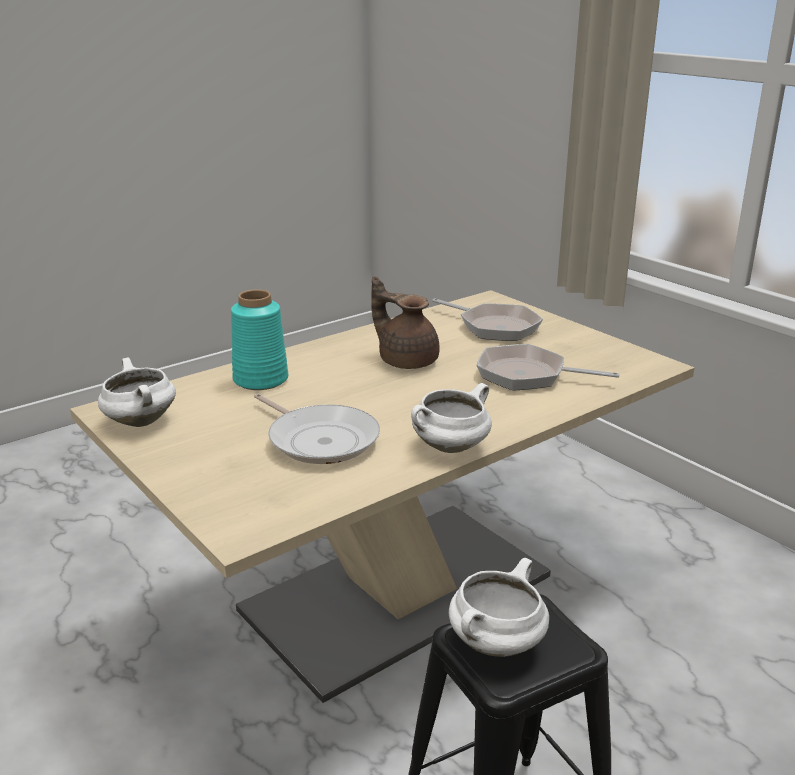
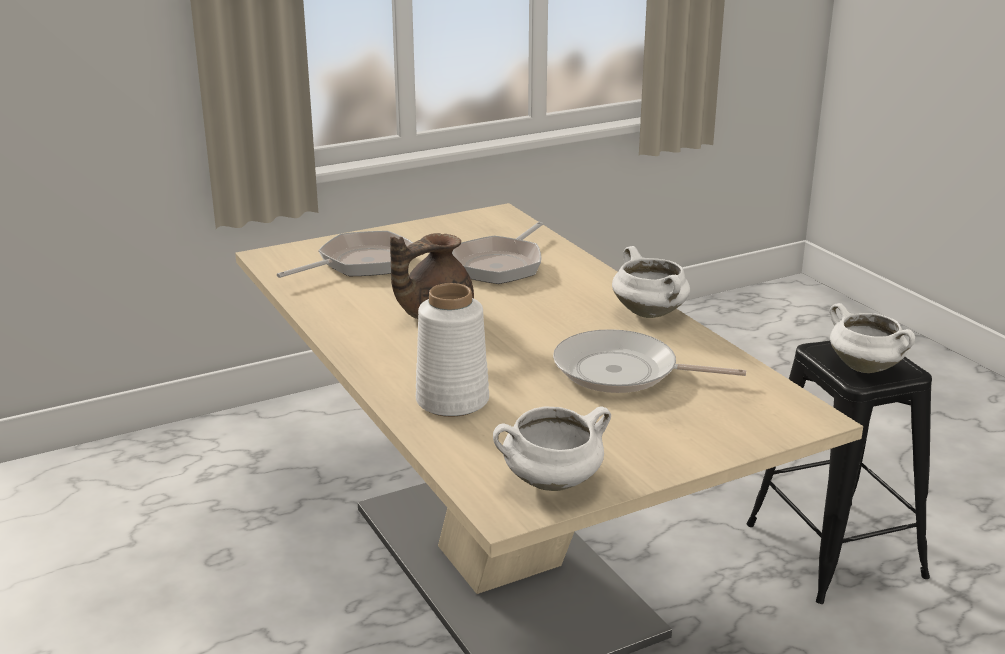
camera: 80 degrees left, 0 degrees up
(259, 380) = (452, 401): turquoise vase -> white vase
(320, 439) = (623, 372): frying pan -> frying pan turned 135 degrees counterclockwise

